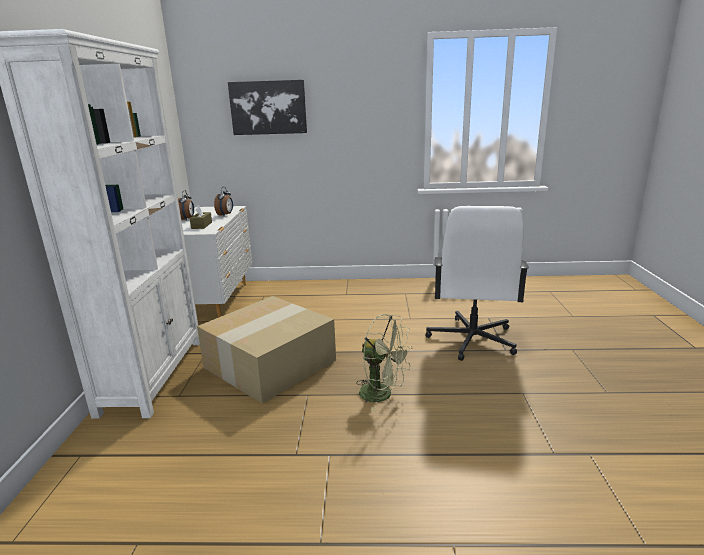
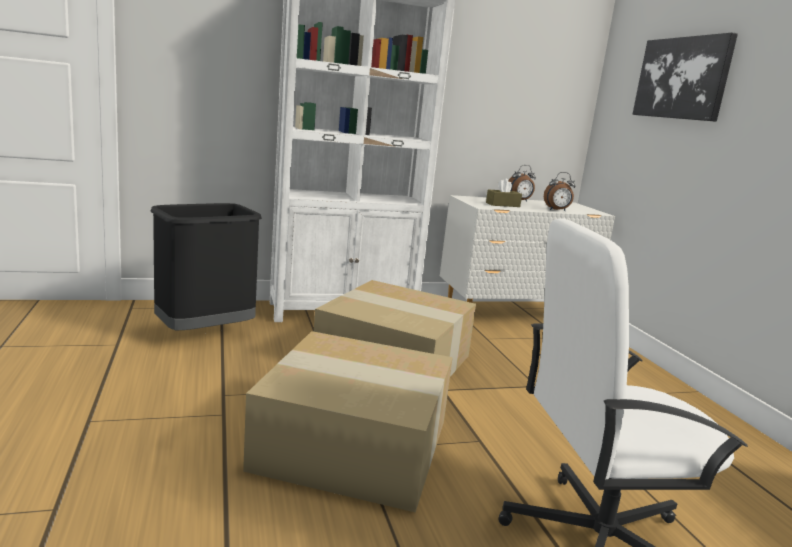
camera: 70 degrees right, 5 degrees down
(149, 467) = (205, 333): none -> black trash can
(382, 394) = (356, 443): green fan -> cardboard box

